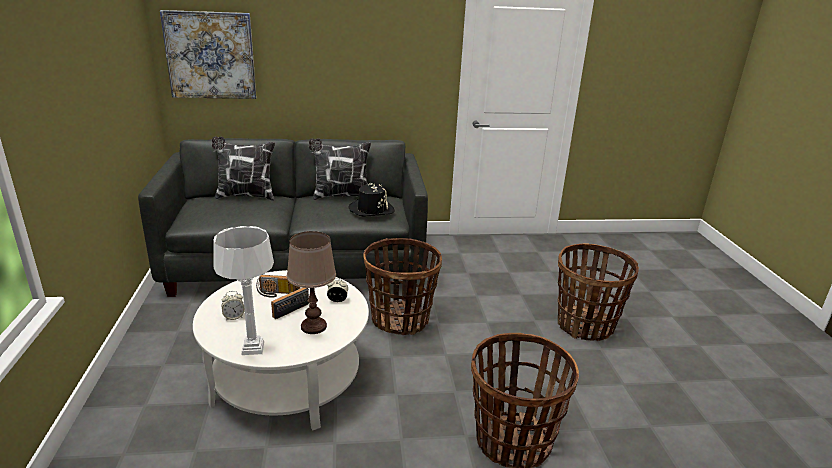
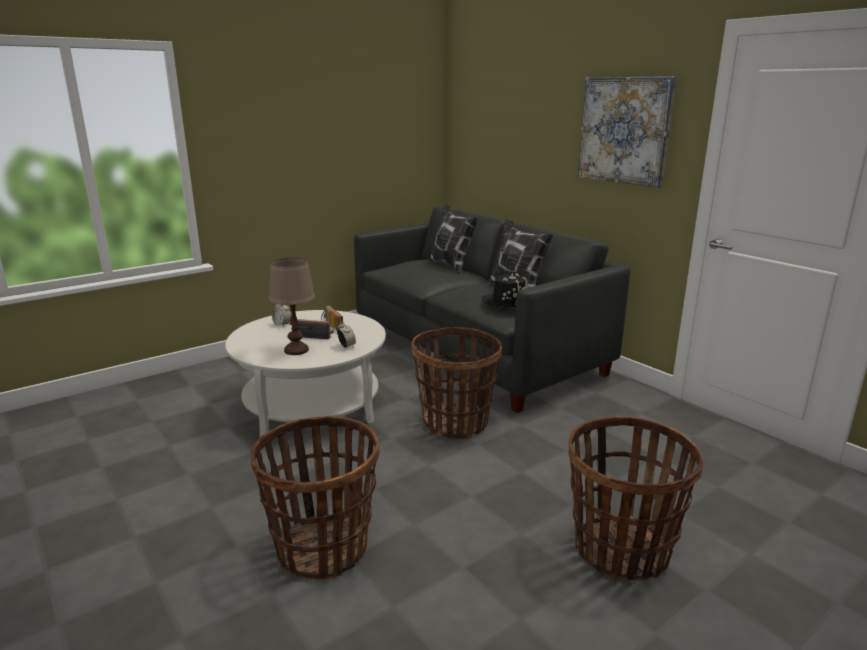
camera: 60 degrees right, 5 degrees down
(210, 55) = (479, 132): picture -> picture (624, 130)
(252, 348) = (247, 341): white table lamp -> none

